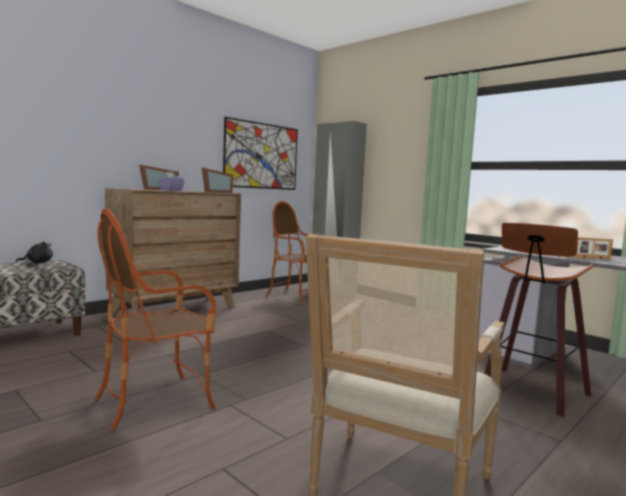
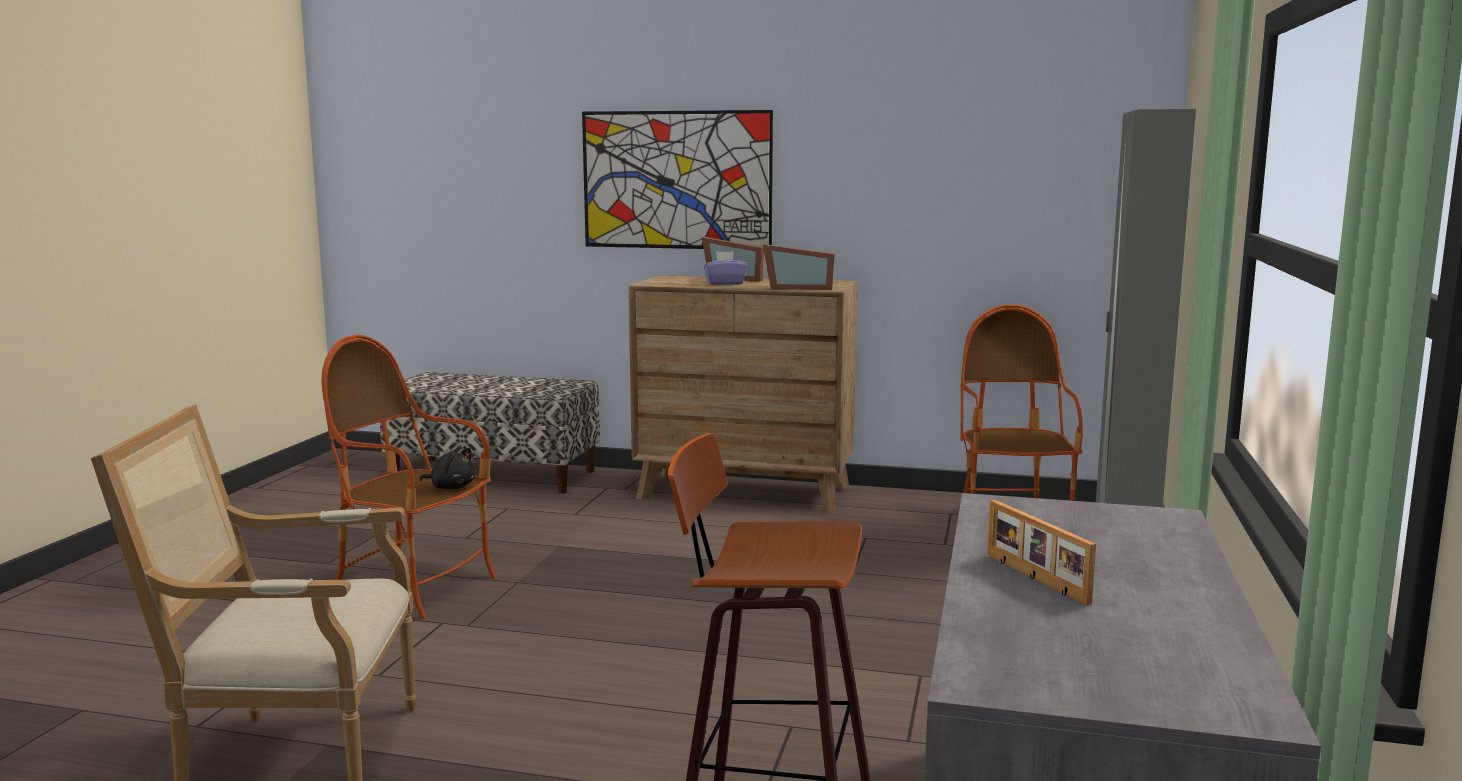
camera: 60 degrees right, 5 degrees up
(37, 262) = (559, 381): black plush toy -> black plush toy (451, 487)
(262, 156) = (996, 200): picture -> picture (676, 180)

